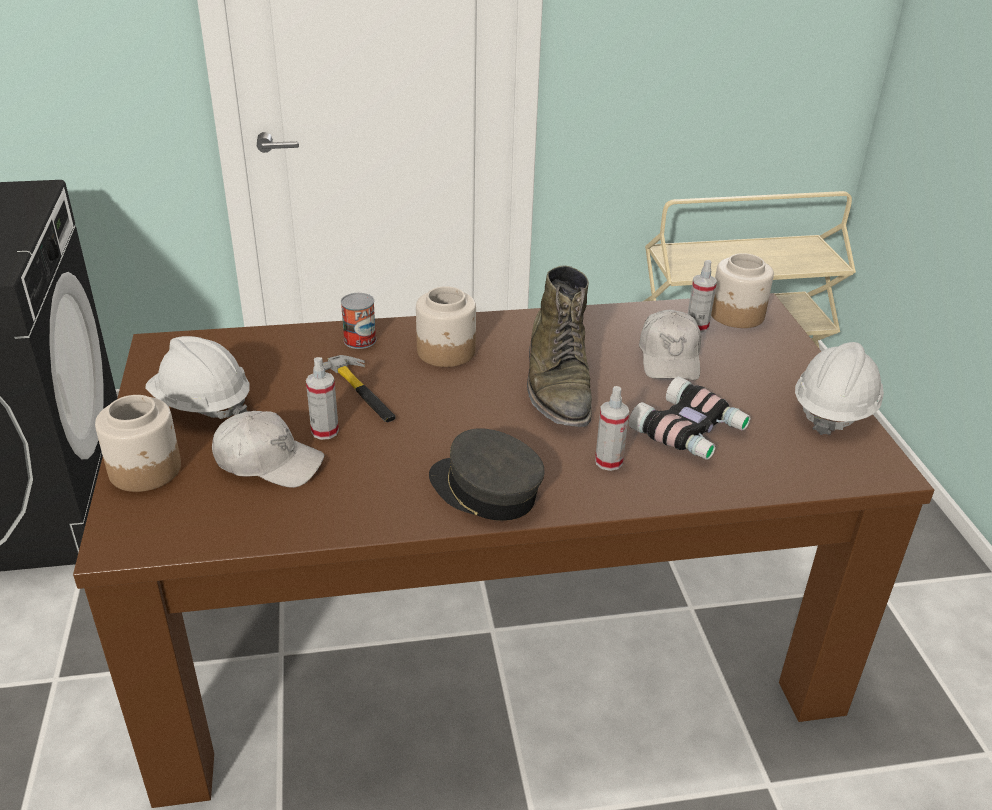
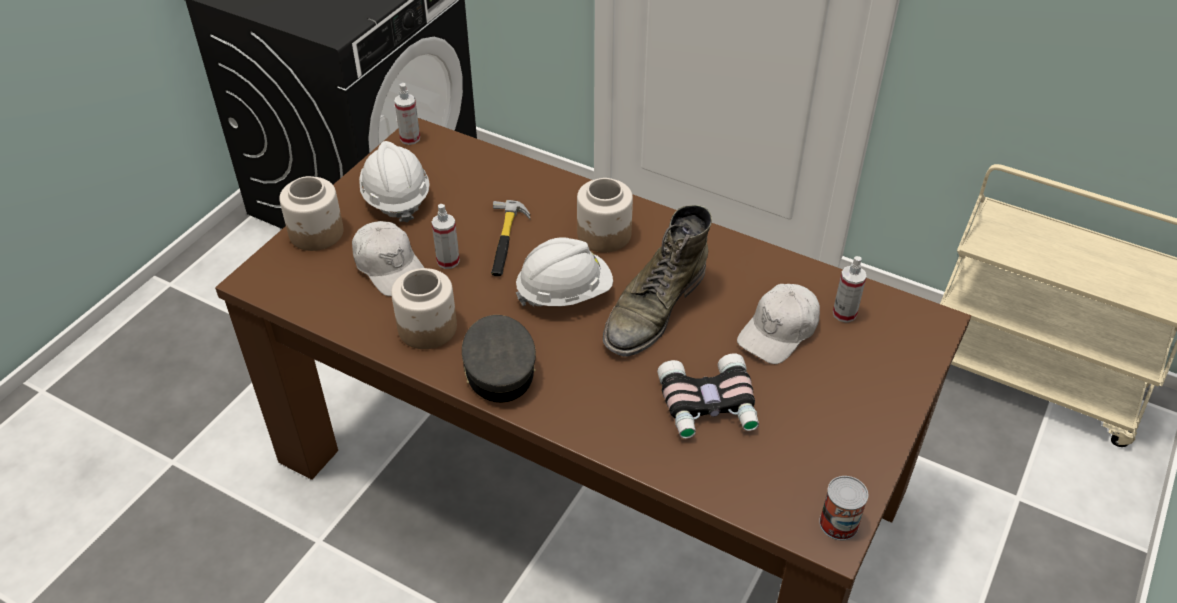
camera: 40 degrees right, 10 degrees up
(360, 340) = (553, 193): can -> can (838, 523)
(608, 462) = (612, 396): spray bottle -> spray bottle (410, 138)
(737, 315) = (899, 320): jar -> jar (427, 328)
(833, 410) = (862, 459): white hard hat -> white hard hat (564, 293)

